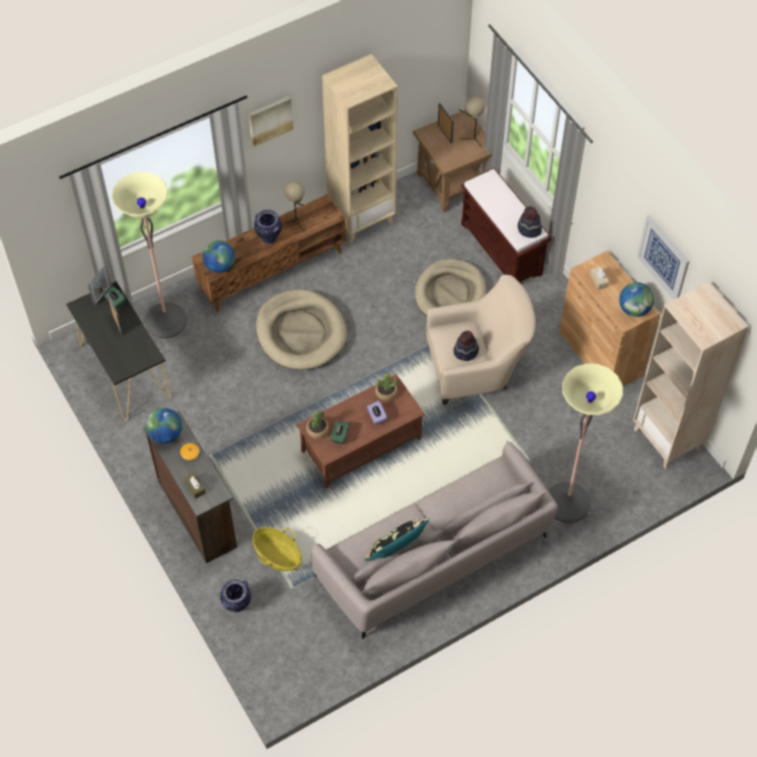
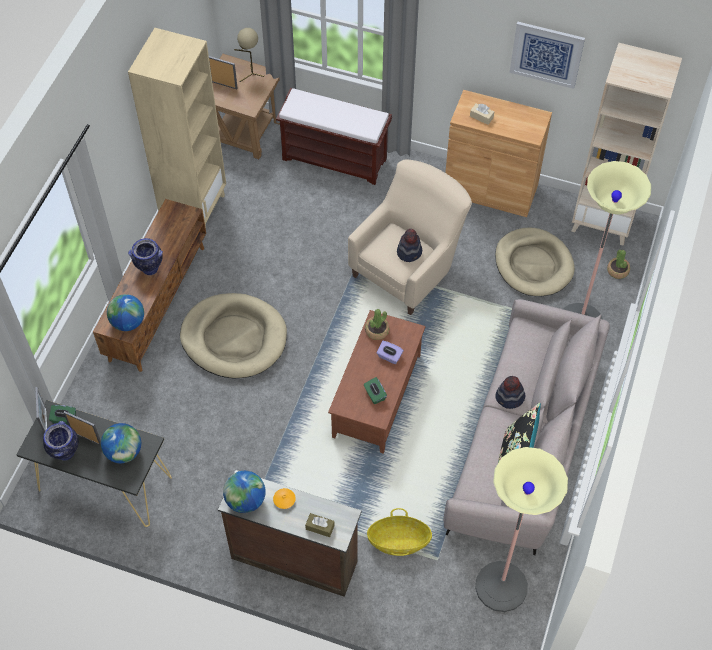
camera: 40 degrees left, 0 degrees up
(166, 321) = (100, 412): floor lamp -> floor lamp (501, 586)
(237, 605) = (406, 612): vase -> vase (66, 453)
(270, 120) = (102, 145): picture -> none
(297, 223) = (162, 239): beige table lamp -> none
(318, 430) = (351, 403): potted plant -> potted plant (617, 271)
(450, 294) = (329, 221): beige dog bed -> beige dog bed (533, 264)
(529, 229) = (369, 118): hat -> hat (509, 398)
(634, 309) = (530, 122): globe -> globe (124, 452)

